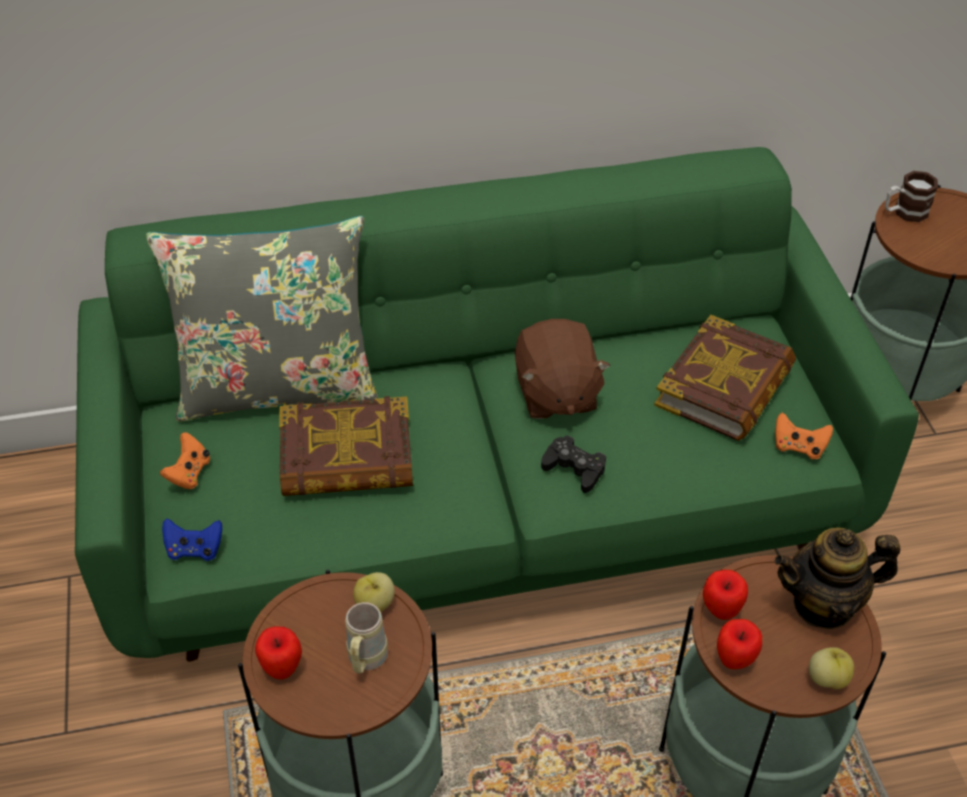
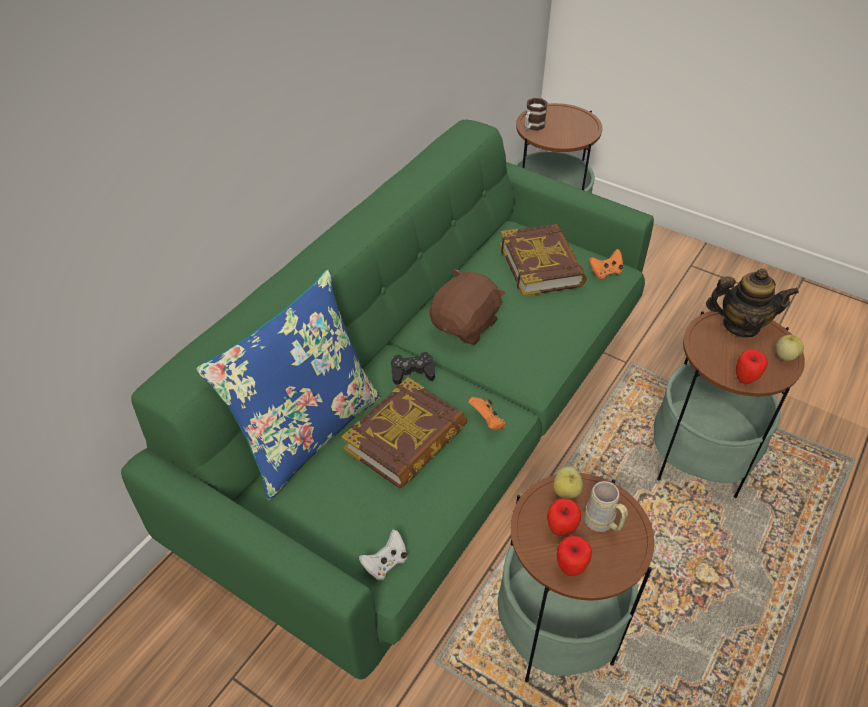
camera: 45 degrees left, 0 degrees up
(189, 473) = (322, 523): orange game controller -> orange game controller (487, 421)
(195, 550) = (385, 563): blue game controller -> white game controller
(278, 387) = (307, 432): grey pillow -> blue pillow
(555, 394) = (466, 325): brown plush toy -> brown plush toy turned 90 degrees counterclockwise
(574, 468) = (526, 355): black game controller -> black game controller (412, 372)
(720, 611) = (711, 361): apple -> apple (560, 530)
(823, 604) = (740, 325): teapot -> teapot turned 120 degrees counterclockwise

